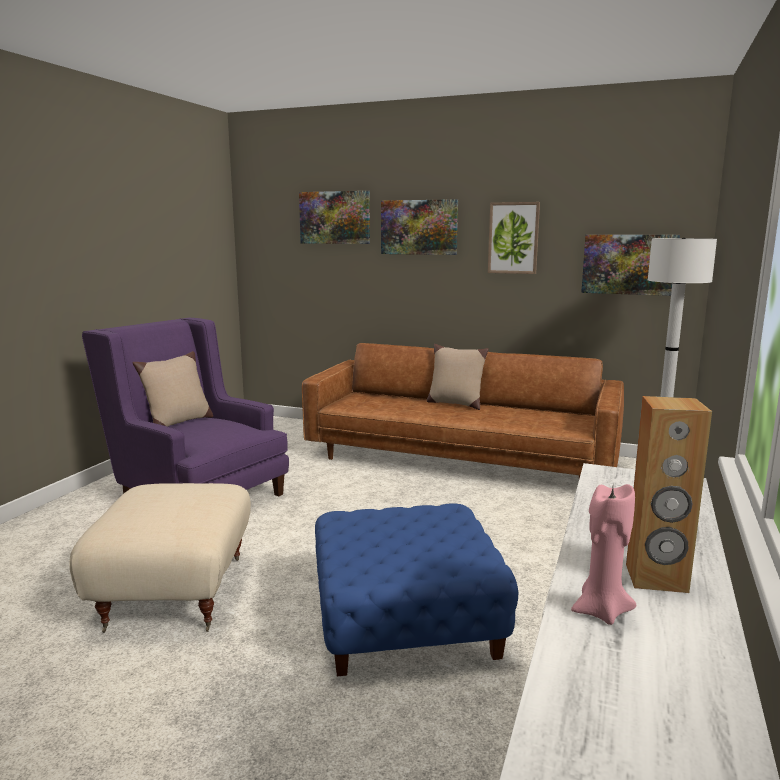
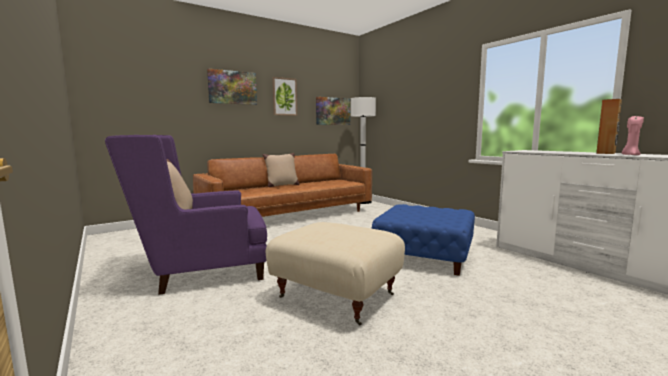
camera: 55 degrees left, 5 degrees down
(335, 217) = (170, 76): picture -> none

